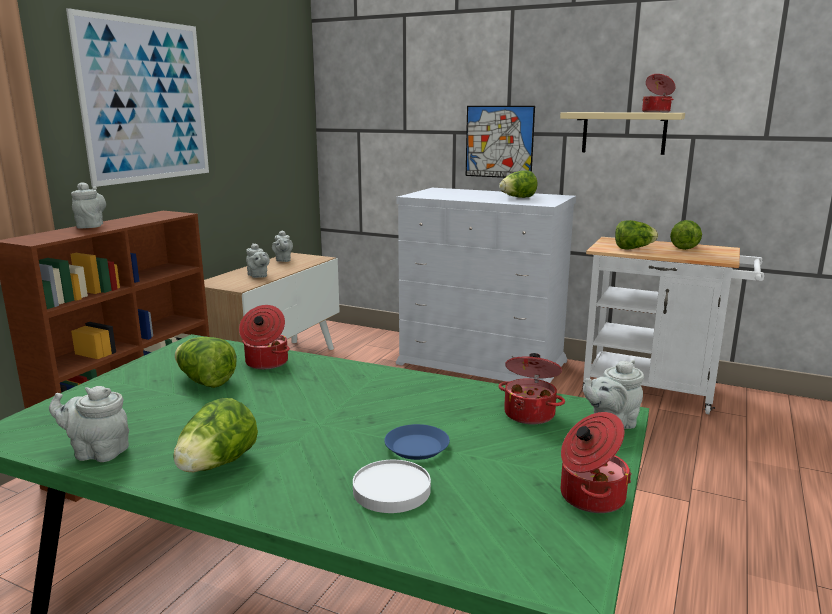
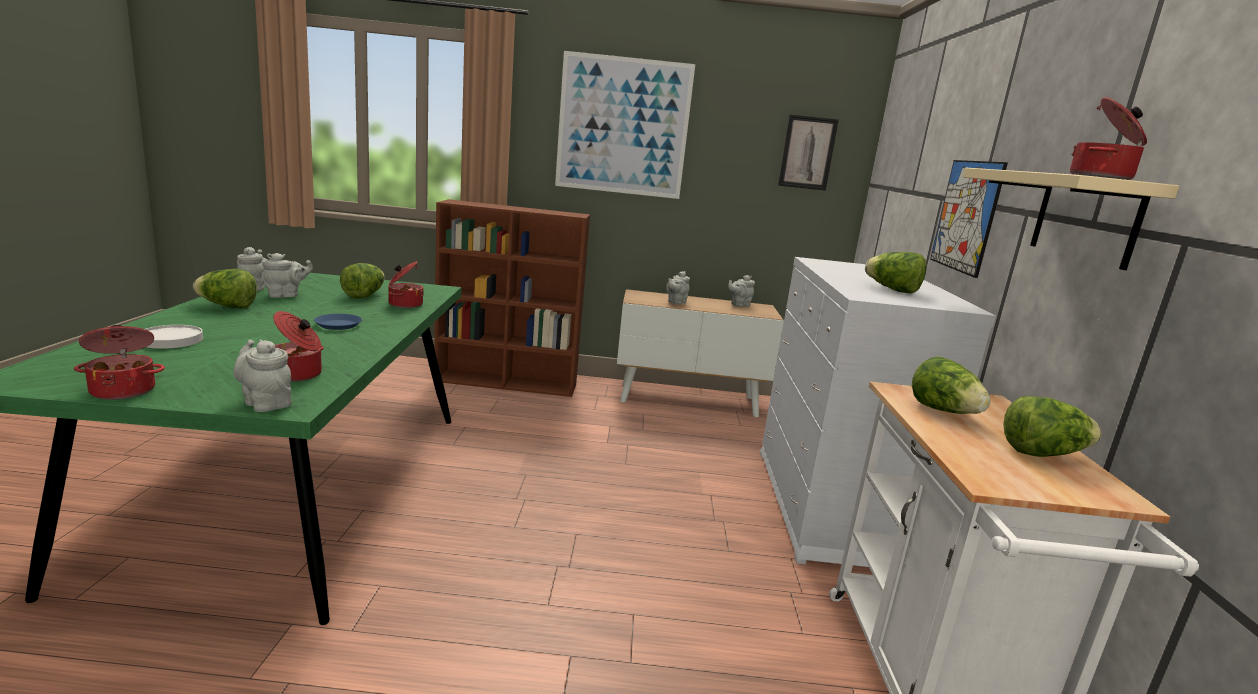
camera: 65 degrees right, 0 degrees up
(91, 226) = (509, 206): grey teapot -> grey teapot (286, 295)
(282, 108) = (807, 153): none -> picture
(417, 447) = (238, 344): blue plate -> blue plate (338, 325)

